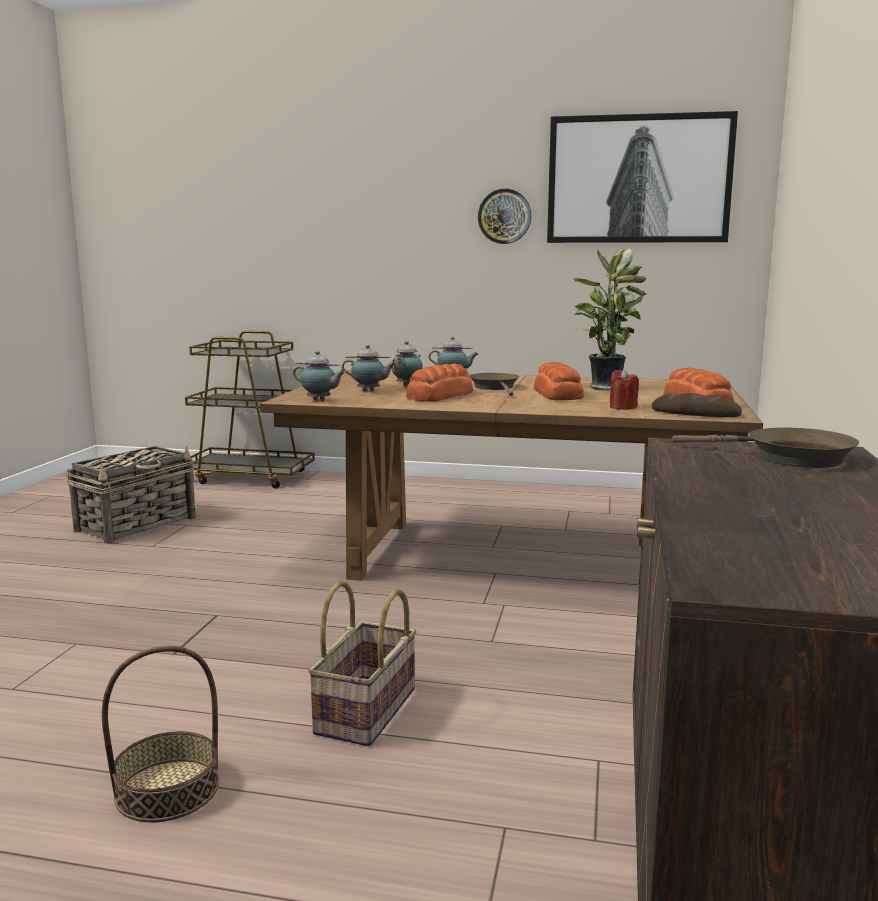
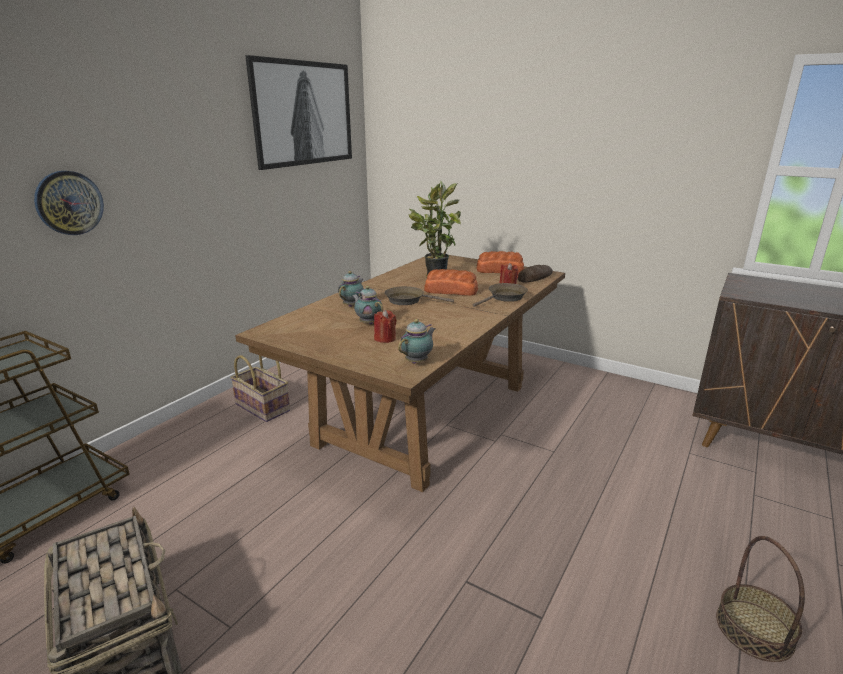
camera: 70 degrees left, 10 degrees up
(367, 712) = (644, 519): basket -> basket (263, 407)
(370, 391) = (385, 338): teapot -> red candle
(439, 396) = (430, 320): bread -> none
(504, 216) = (221, 148): wall clock -> wall clock (69, 203)
(789, 458) = (760, 285): brown frying pan -> brown frying pan (505, 298)

